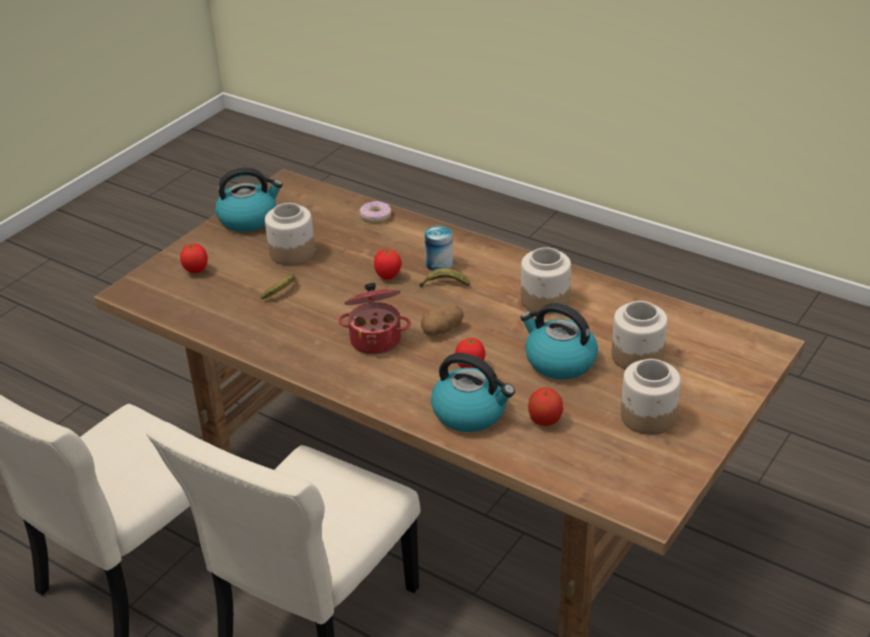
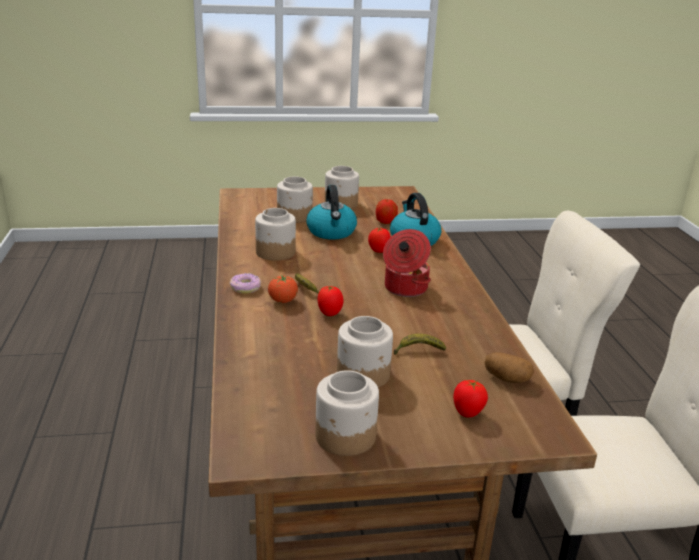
camera: 135 degrees left, 10 degrees down
(249, 218) = (345, 437): kettle -> jar
(375, 216) = (246, 360): donut -> donut (245, 288)
(439, 264) = (283, 301): can -> tomato
(442, 330) = (358, 271): potato -> potato (506, 379)

